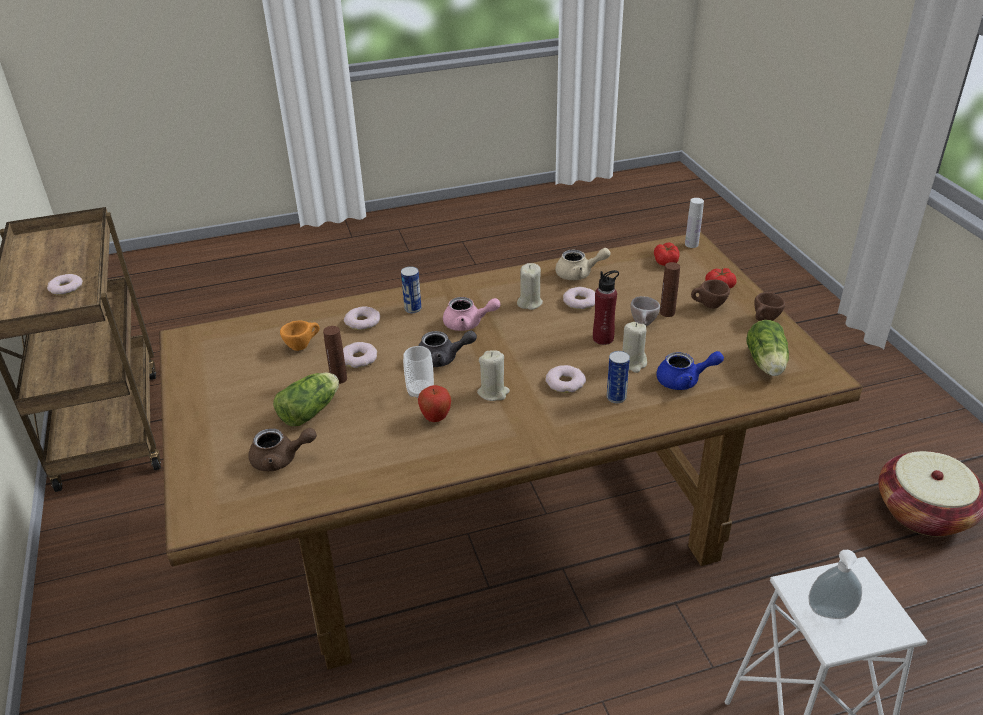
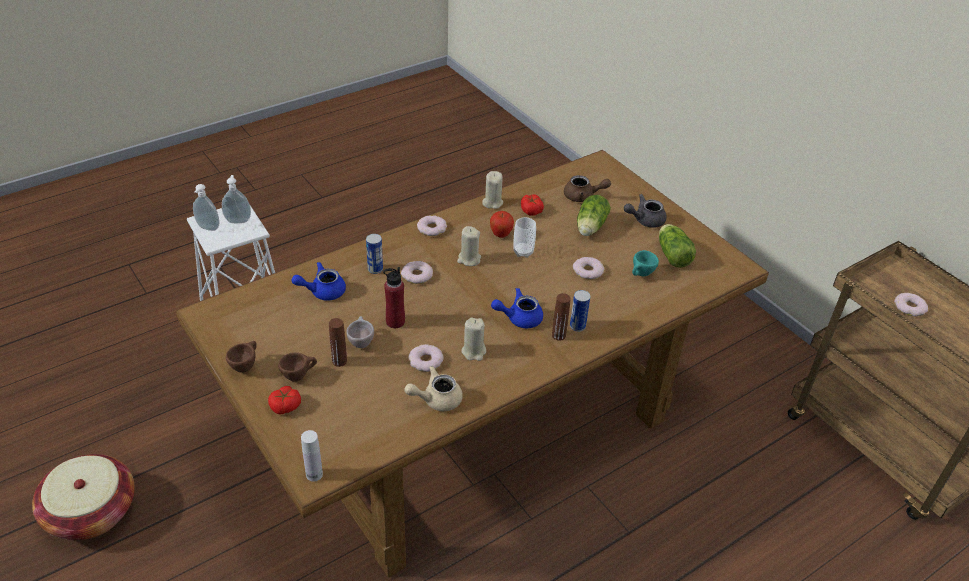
camera: 160 degrees right, 5 degrees up
(281, 459) = (583, 196): brown teapot -> brown teapot turned 150 degrees counterclockwise
(302, 346) = (641, 275): orange cup -> turquoise cup
(339, 378) = (590, 253): brown bottle -> brown bottle (558, 335)
(362, 322) = (611, 305): donut -> donut (432, 228)
(443, 359) = (521, 281): grey teapot -> grey teapot (644, 220)
(468, 324) = (519, 318): pink teapot -> blue teapot
(632, 363) = (366, 301): beige candle -> beige candle (492, 202)
(666, 261) = (344, 437): tomato -> tomato (531, 210)
(766, 364) = (252, 317): lettuce -> lettuce (672, 254)
(879, 605) = (207, 228): none -> soap dispenser

